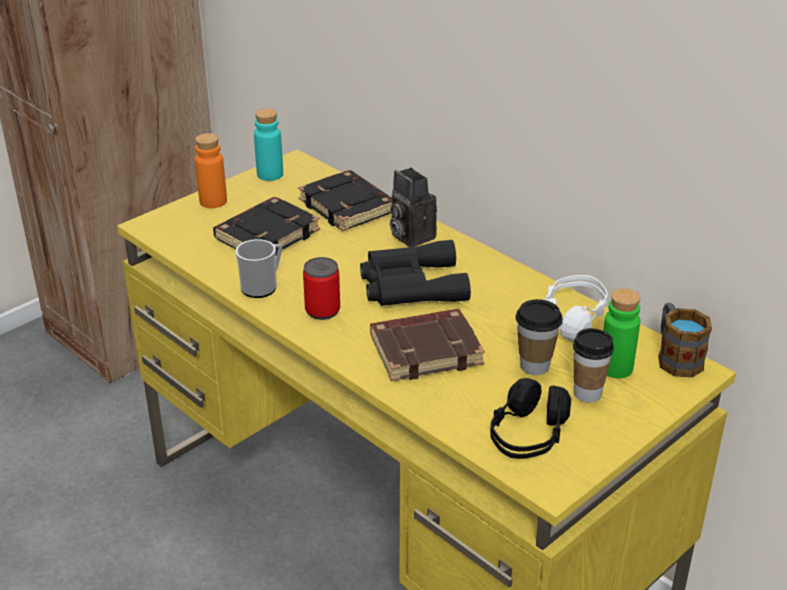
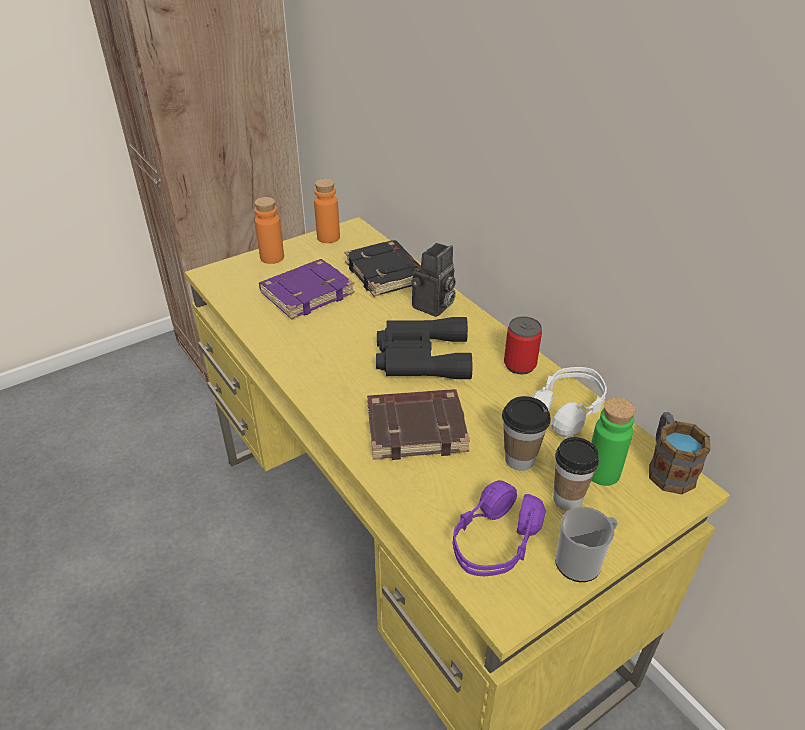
camera: 10 degrees right, 5 degrees up
(262, 286) = (286, 343): mug -> mug (582, 561)
(267, 235) = (307, 293): black book -> purple book
(270, 174) = (328, 237): turquoise bottle -> orange bottle
(322, 310) = (332, 374): can -> can (520, 365)
(410, 236) = (433, 307): camera -> camera turned 120 degrees counterclockwise
(528, 436) = (494, 543): black headphones -> purple headphones

